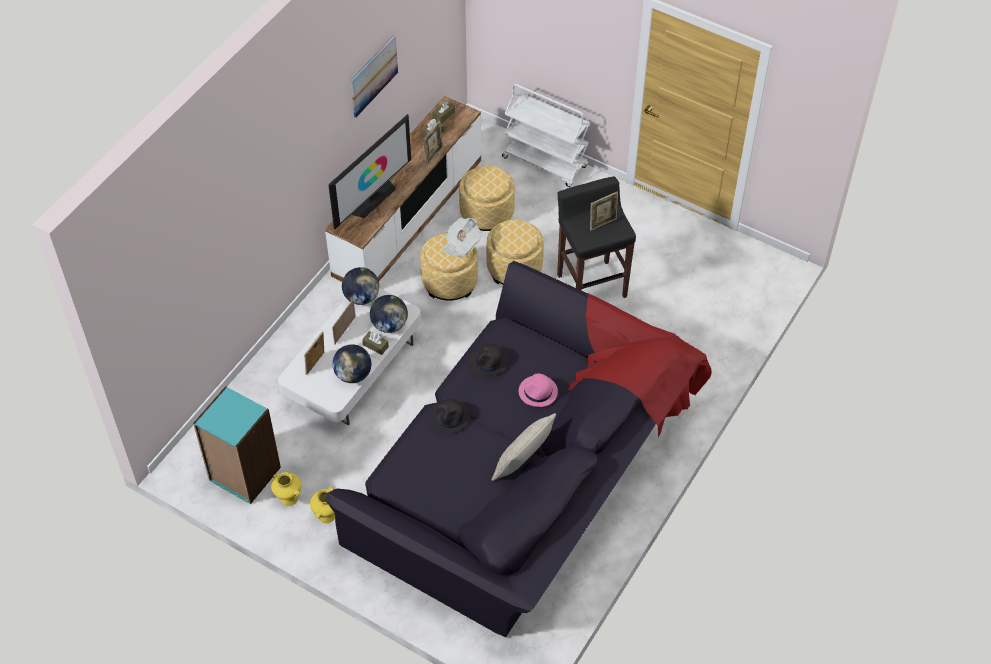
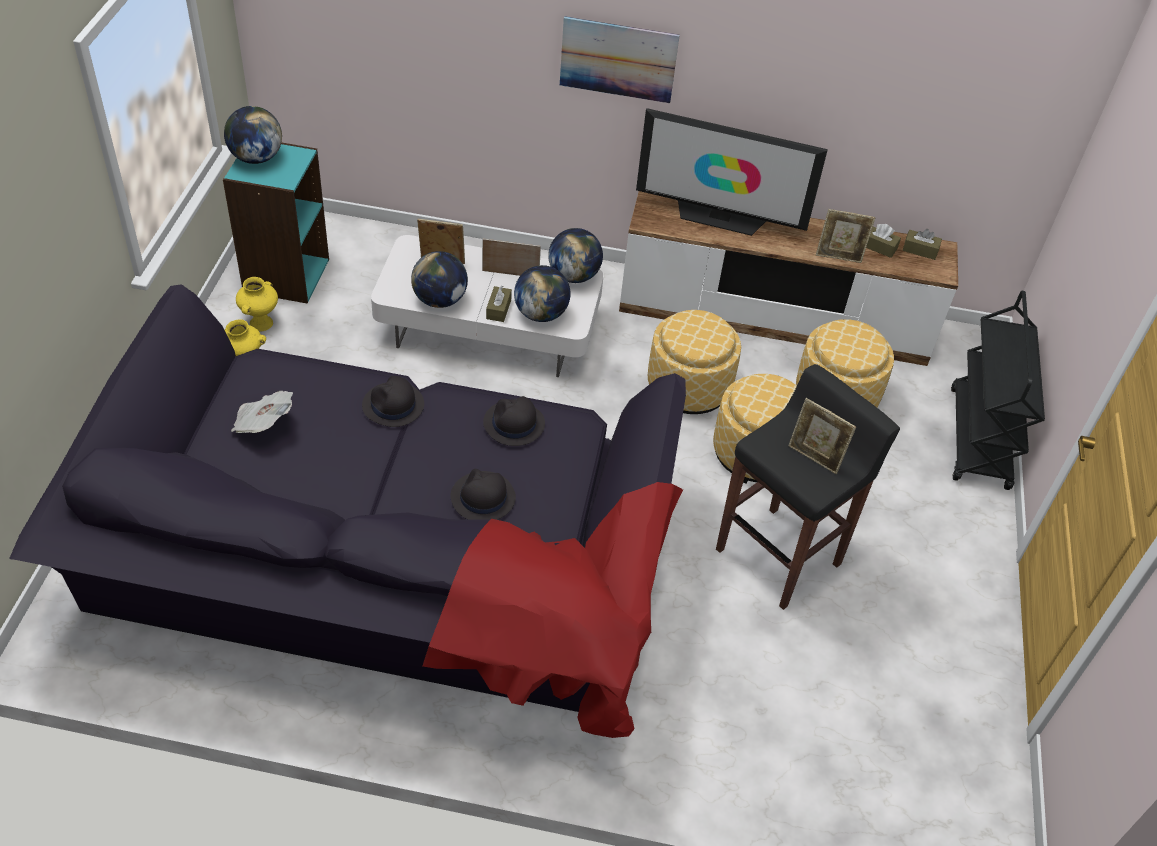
camera: 65 degrees right, 5 degrees down
(220, 423) = (256, 158): none -> globe
(374, 76) = (831, 61): picture -> picture (618, 59)
(461, 245) = (714, 343): newspaper -> newspaper (263, 423)
(523, 464) = (338, 513): beige pillow -> none
(538, 392) = (482, 497): pink hat -> black hat
(545, 162) = (979, 439): white cart -> black cart

